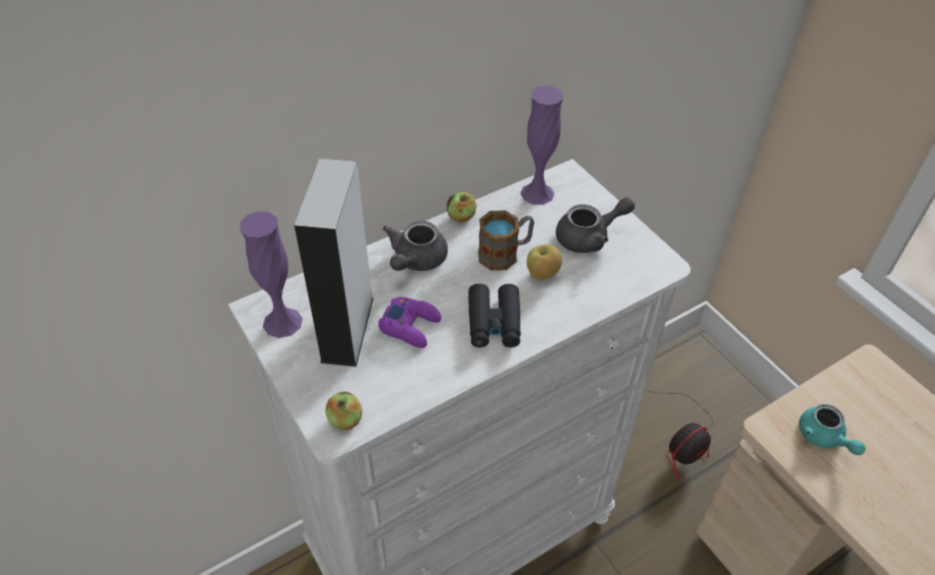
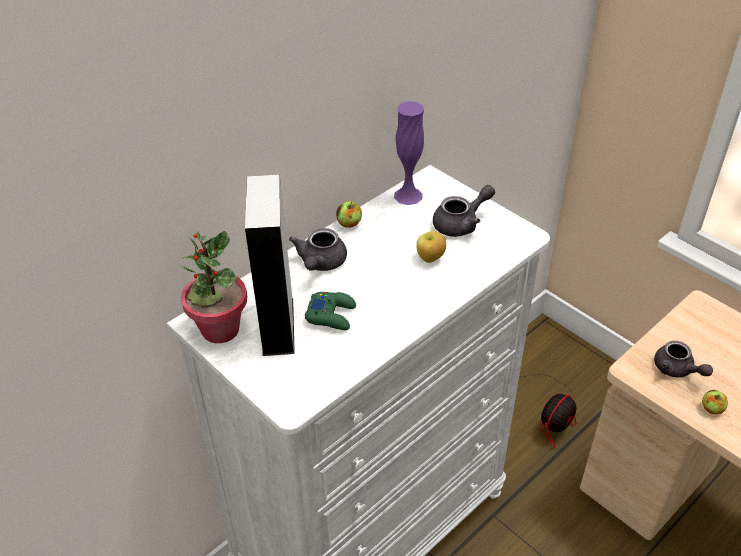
camera: 10 degrees left, 5 degrees down
(282, 322) = (220, 329): purple vase -> potted plant
(345, 420) = (298, 396): apple -> apple (711, 409)
(410, 326) = (331, 315): purple game controller -> green game controller
(494, 322) = (401, 301): black binoculars -> none
(505, 253) = (395, 246): mug -> none
(823, 438) = (677, 370): turquoise teapot -> grey teapot

